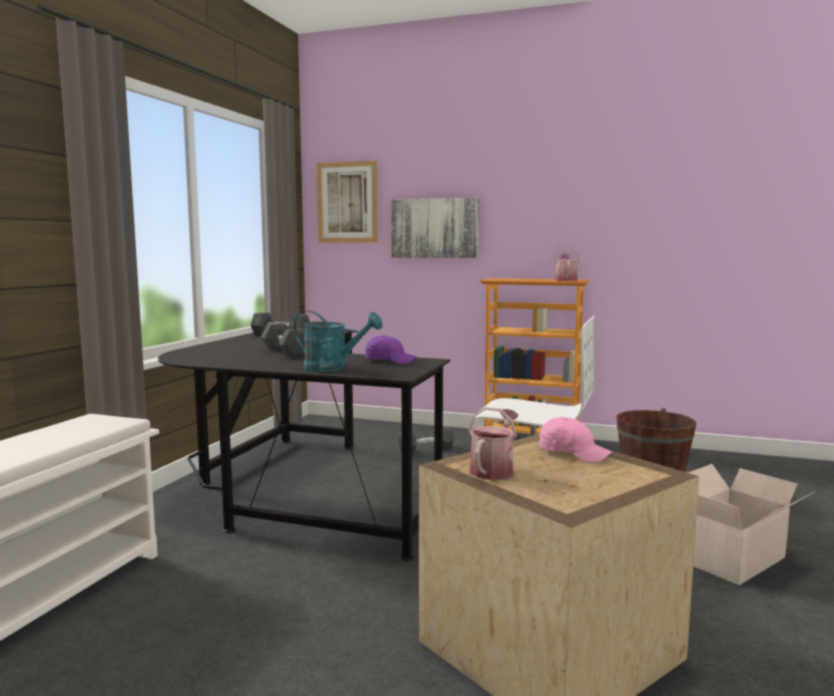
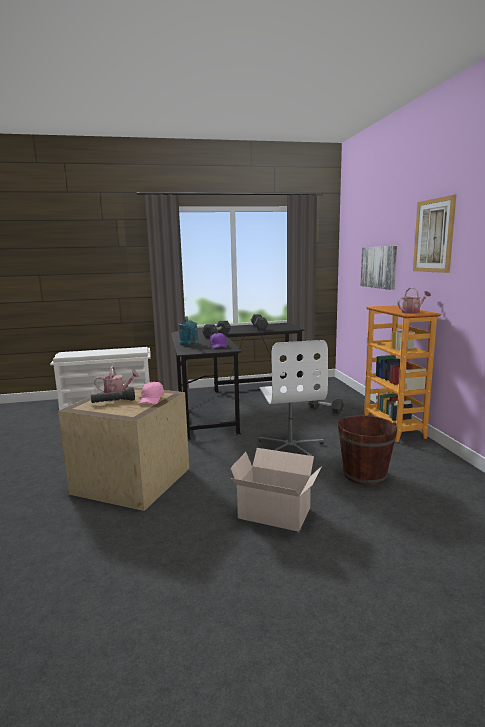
camera: 60 degrees right, 5 degrees up
(347, 202) = (350, 249): picture -> picture (433, 235)
(559, 478) = (113, 402): none -> black flashlight

